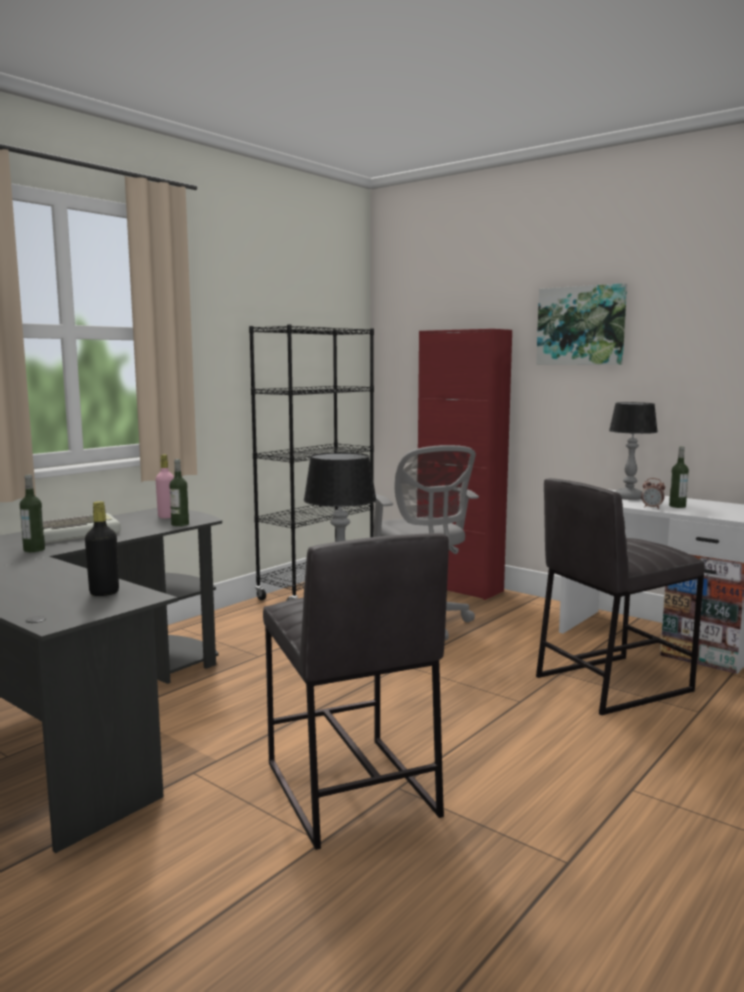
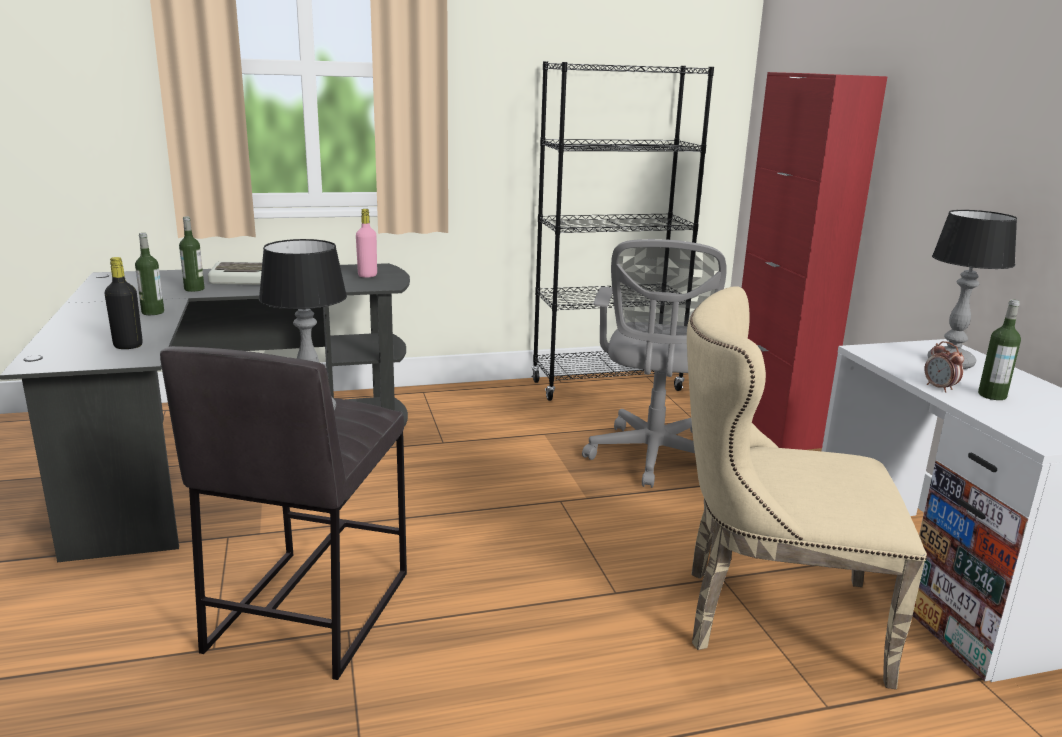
camera: 35 degrees right, 10 degrees up
(180, 524) = (356, 286): bottle -> bottle (153, 312)
(581, 326) = (974, 76): picture -> none
(611, 683) = (767, 617): grey stool -> beige chair

